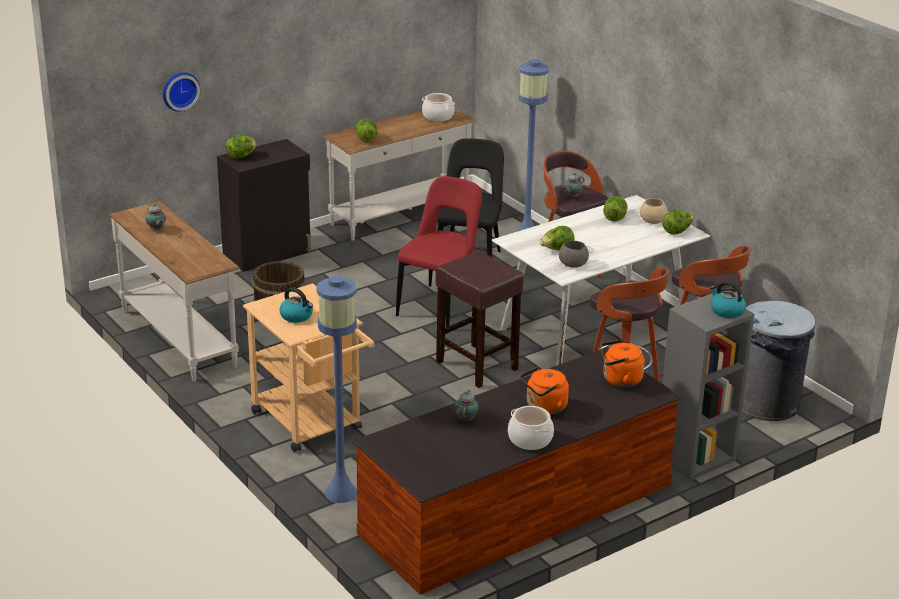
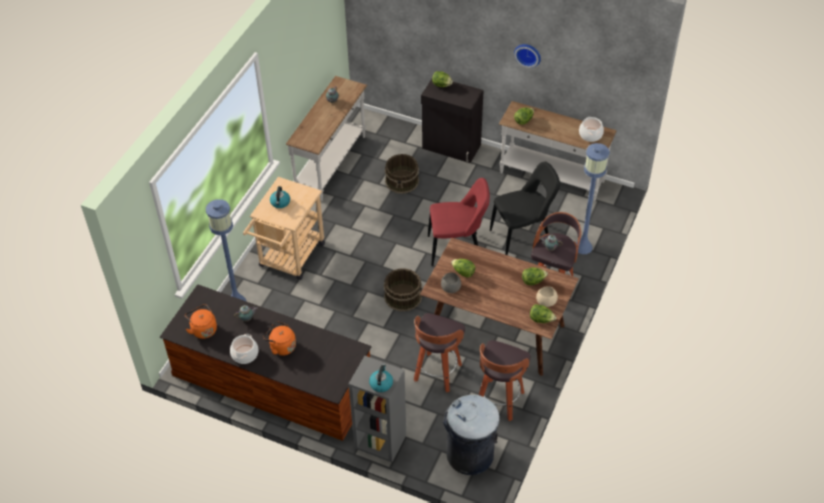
camera: 60 degrees right, 20 degrees up
(179, 90) = (413, 28): wall clock -> wall clock (528, 54)
(475, 365) = (403, 296): brown stool -> brown bucket
(595, 326) = (495, 331): white dining table -> brown dining table
(619, 380) = (335, 367): orange kettle -> orange kettle (203, 329)

